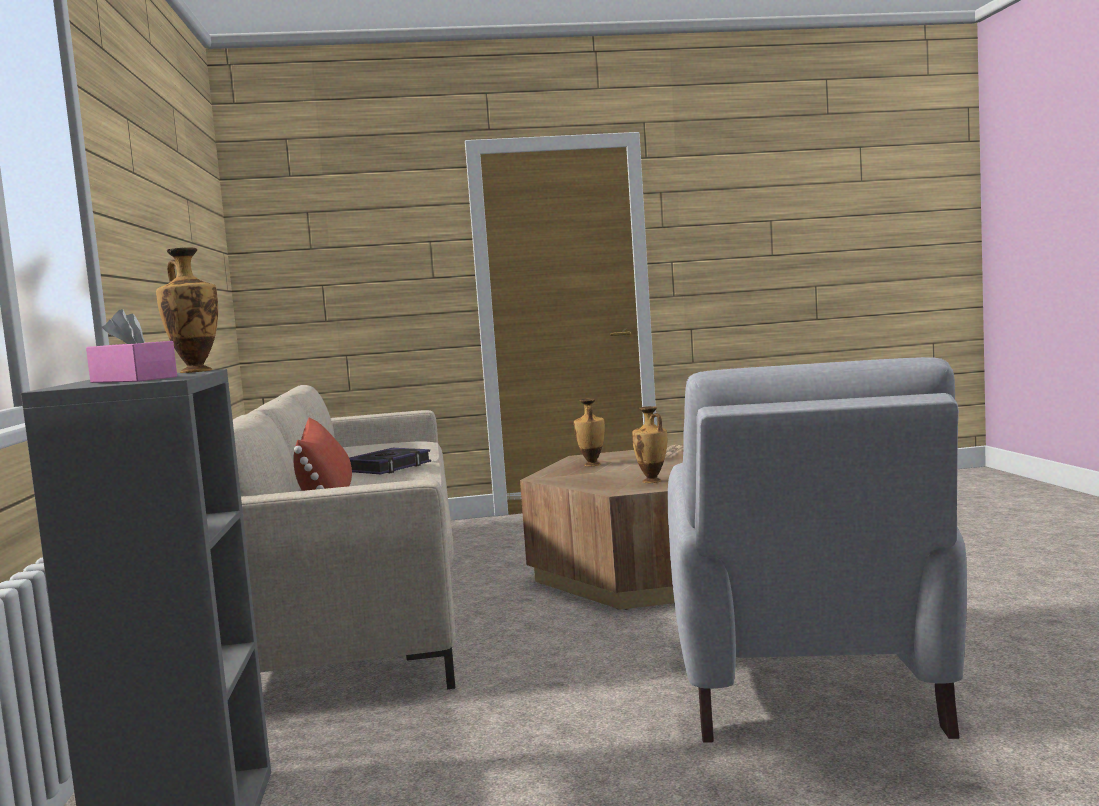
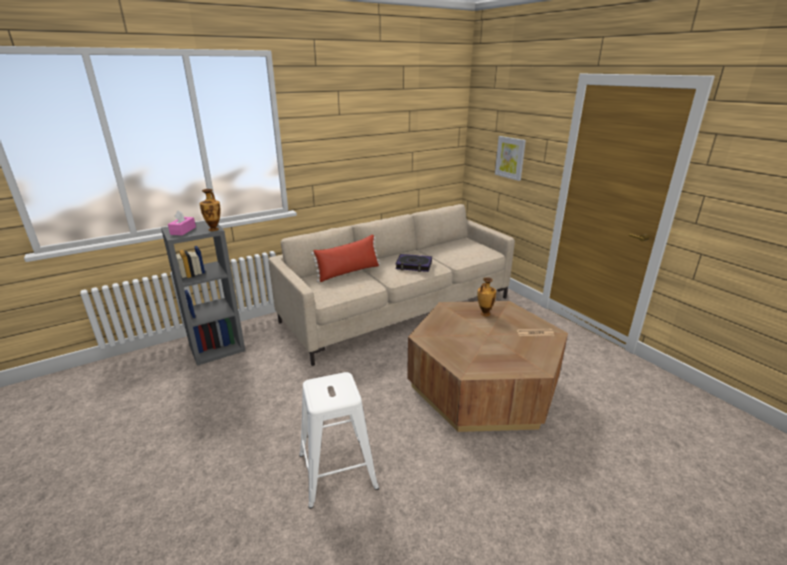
camera: 65 degrees right, 20 degrees up
(361, 286) = (510, 157): none -> picture
(652, 481) = (447, 342): vase -> none
(804, 684) = (336, 470): grey armchair -> white stool

